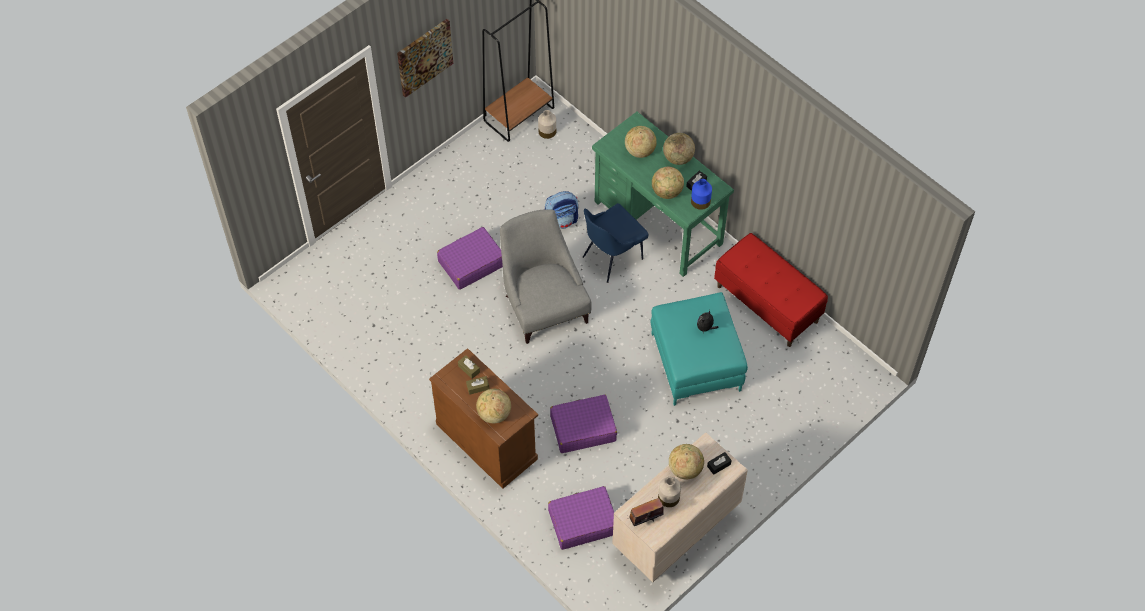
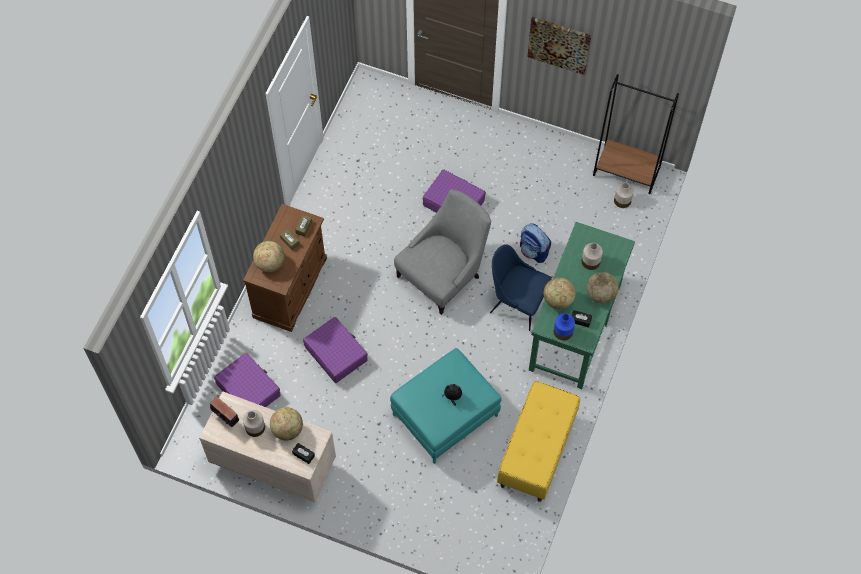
camera: 65 degrees right, 5 degrees up
(640, 151) = (591, 261): globe -> beige vase
(767, 303) = (537, 451): red bench -> yellow bench

